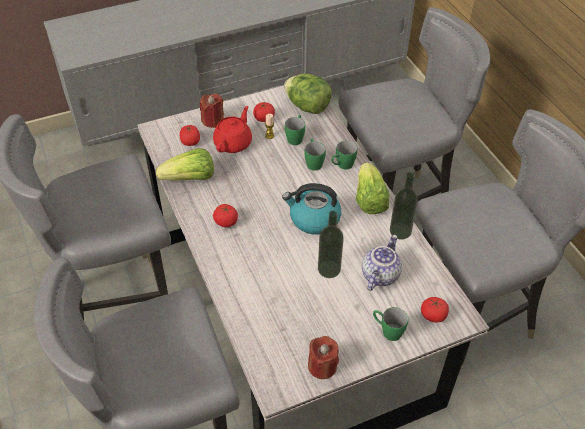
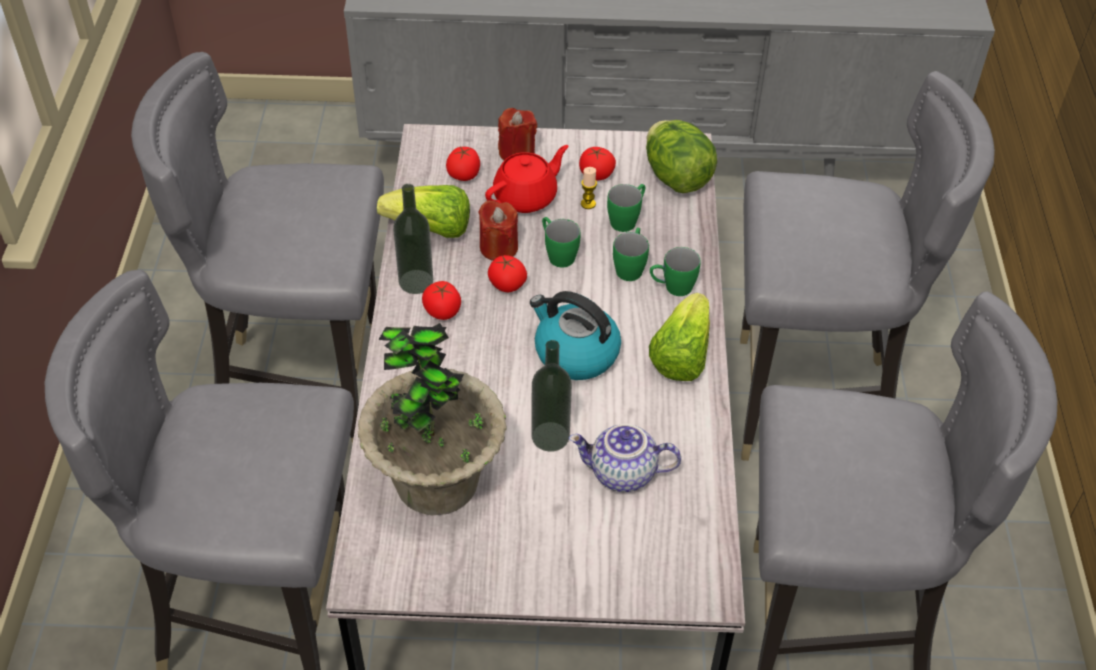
camera: 25 degrees right, 0 degrees up
(282, 318) = (436, 481): none -> potted plant
(322, 366) = (449, 573): red candle -> red candle (498, 248)
(379, 275) = (622, 474): teapot -> teapot turned 135 degrees counterclockwise
(387, 331) = (580, 562): green mug -> green mug (557, 254)
(400, 231) = (699, 421): bottle -> bottle (416, 281)
(433, 315) = (665, 568): tomato -> tomato (507, 285)

